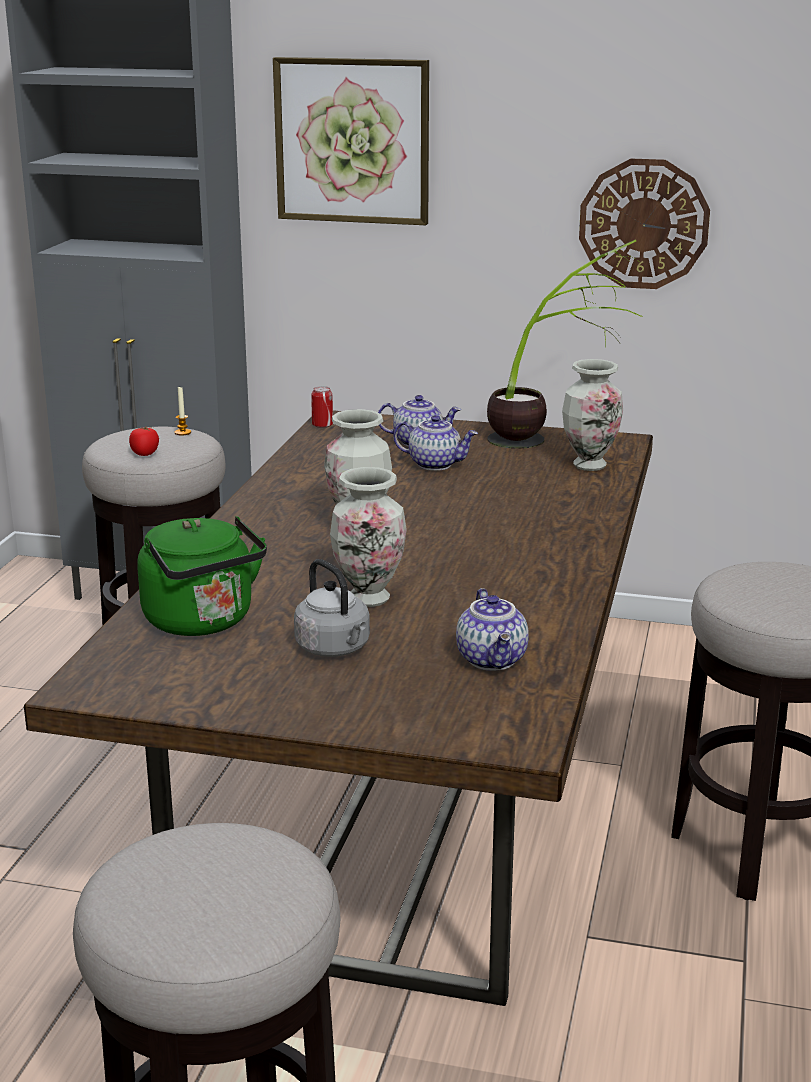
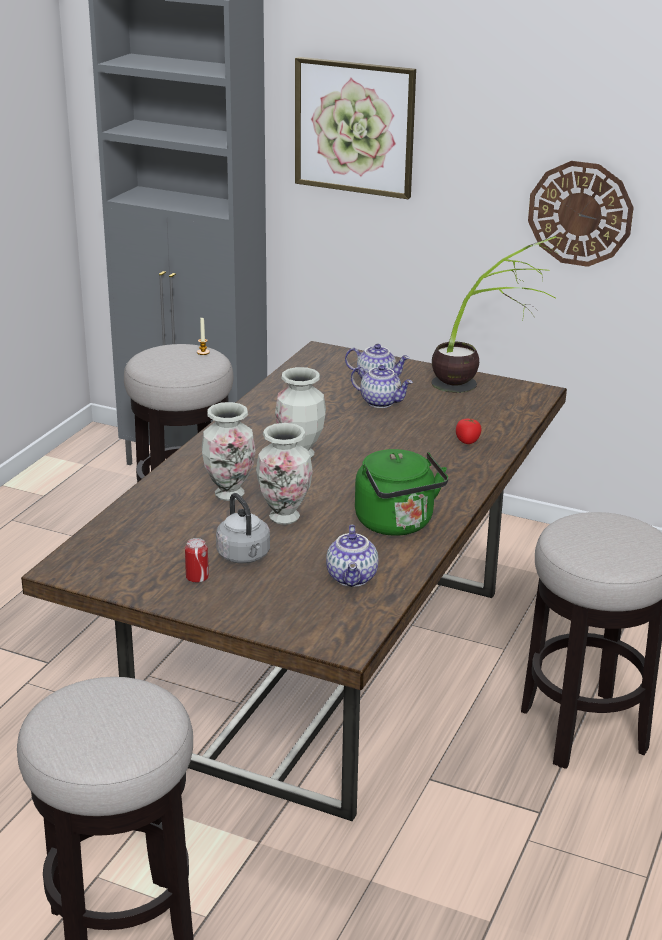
camera: 10 degrees right, 5 degrees up
(144, 453) = (168, 369): tomato -> tomato (467, 441)
(203, 622) = (160, 525): green kettle -> green kettle (397, 524)
(322, 425) = (308, 357): can -> can (197, 578)
(589, 465) = (501, 414): vase -> vase (229, 494)

